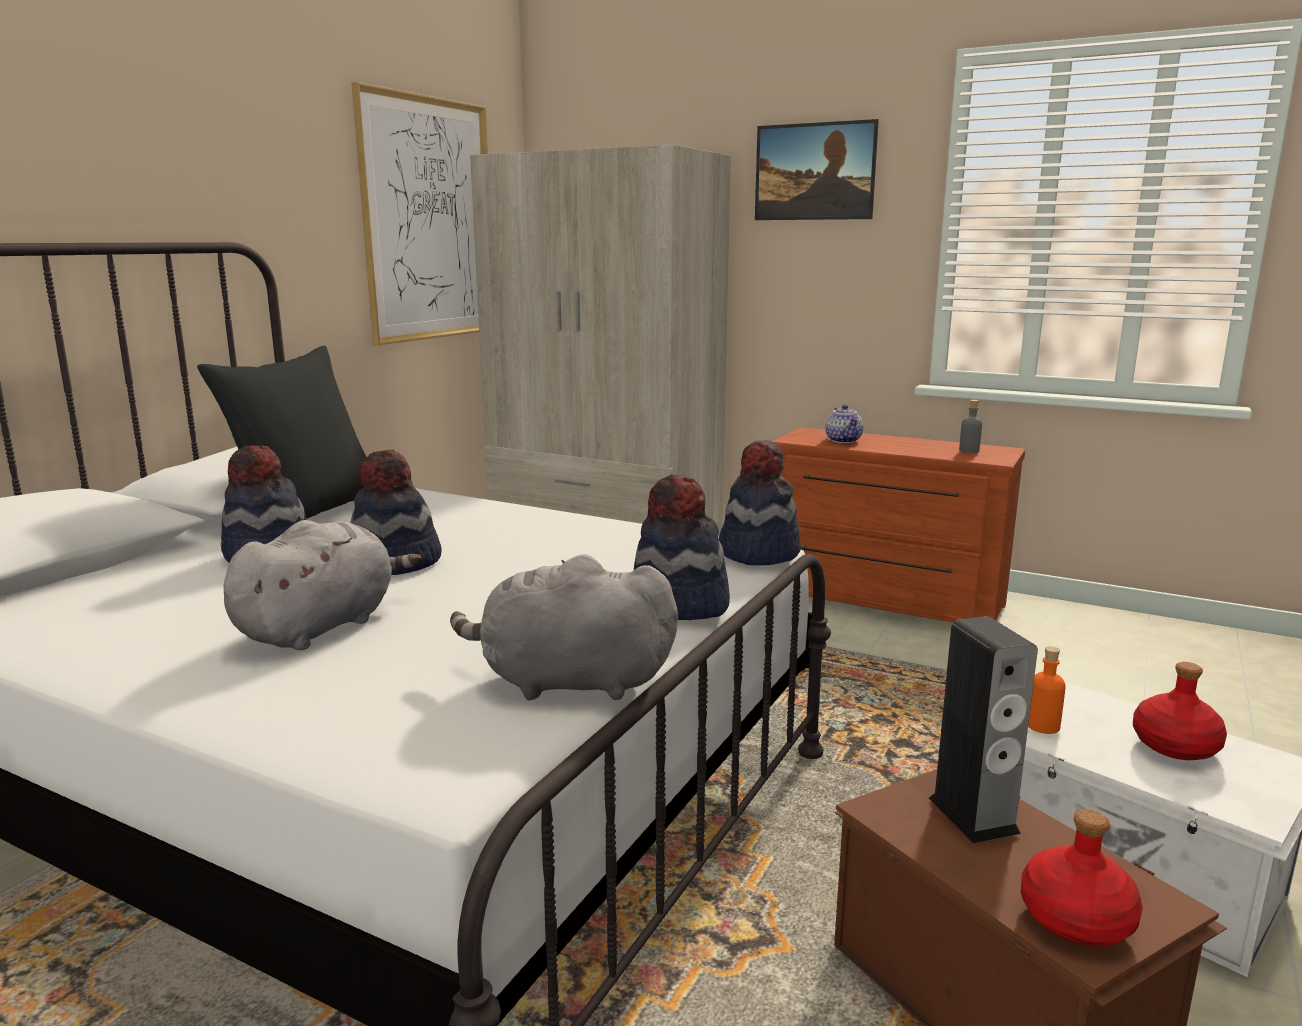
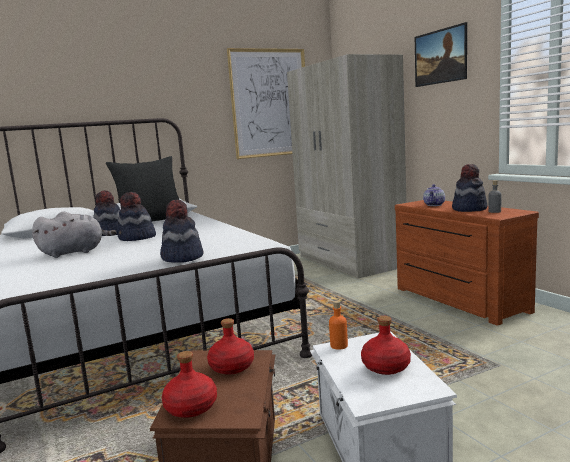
camera: 35 degrees right, 5 degrees down
(568, 682) = (93, 275): grey plush toy -> none
(758, 552) = (259, 244): hat -> hat (469, 209)
(973, 815) = (232, 367): speaker -> red bottle

